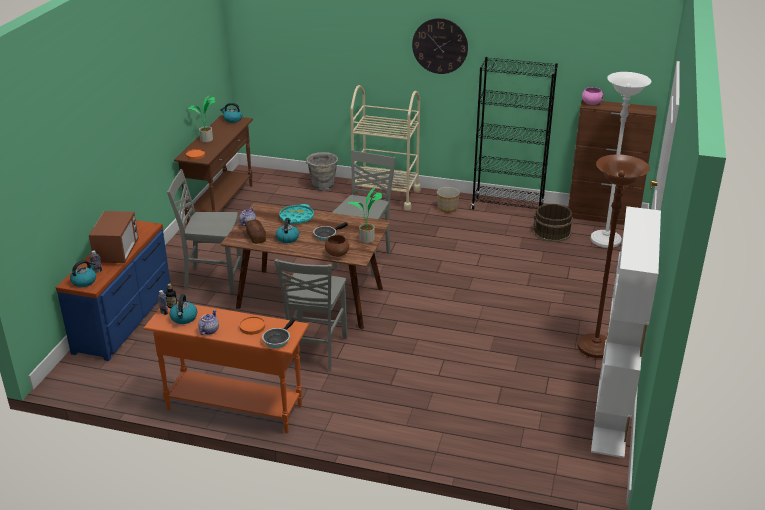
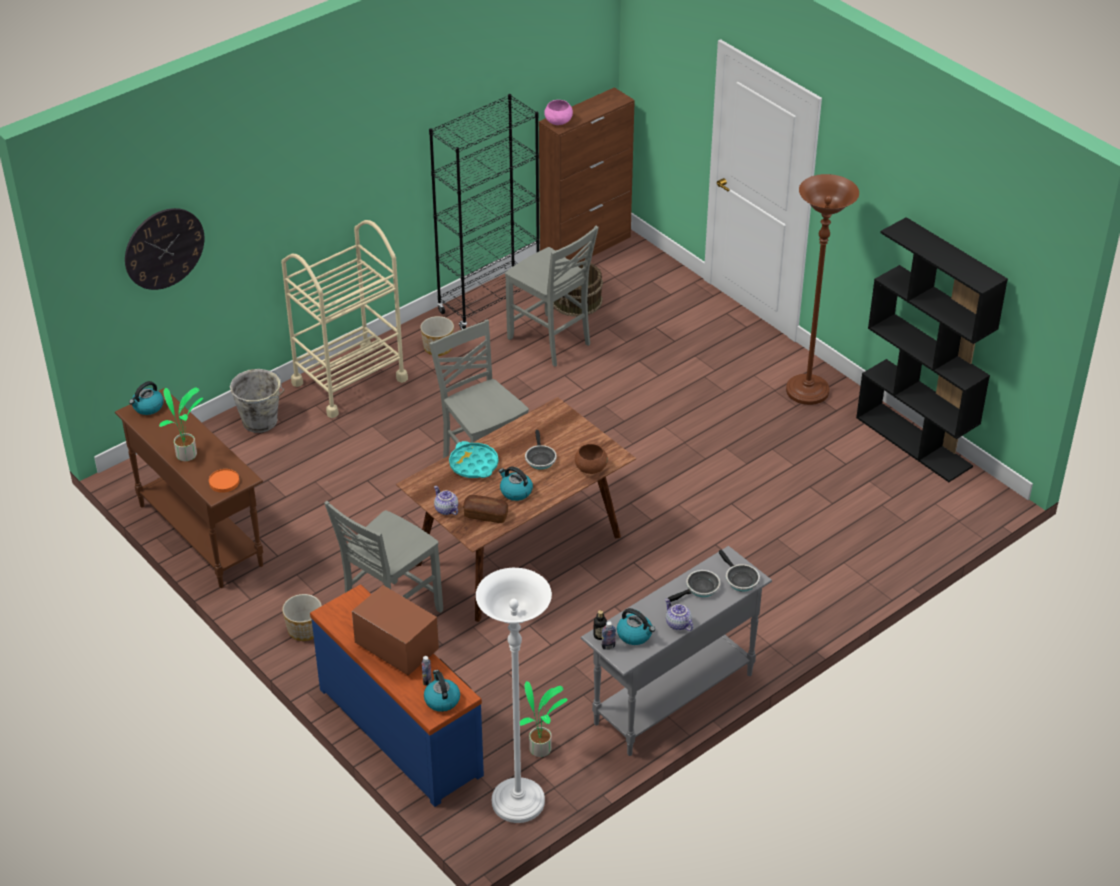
camera: 55 degrees left, 10 degrees up
(178, 259) = (305, 630): none -> planter
(234, 407) = (672, 699): orange console table -> grey console table
(252, 327) = (700, 589): orange plate -> frying pan
(315, 352) = (629, 592): grey chair -> grey chair (550, 342)
(367, 240) = (583, 433): potted plant -> potted plant (542, 750)
(440, 46) = (367, 144): wall clock -> wall clock (164, 248)
(605, 240) = (633, 274): white floor lamp -> white floor lamp (518, 803)
(611, 417) = (914, 442): white bookcase -> black bookcase

